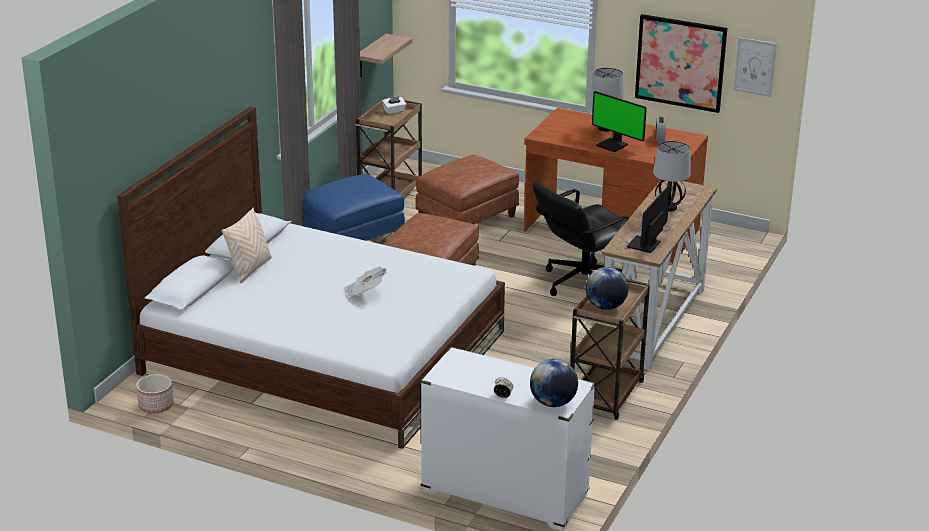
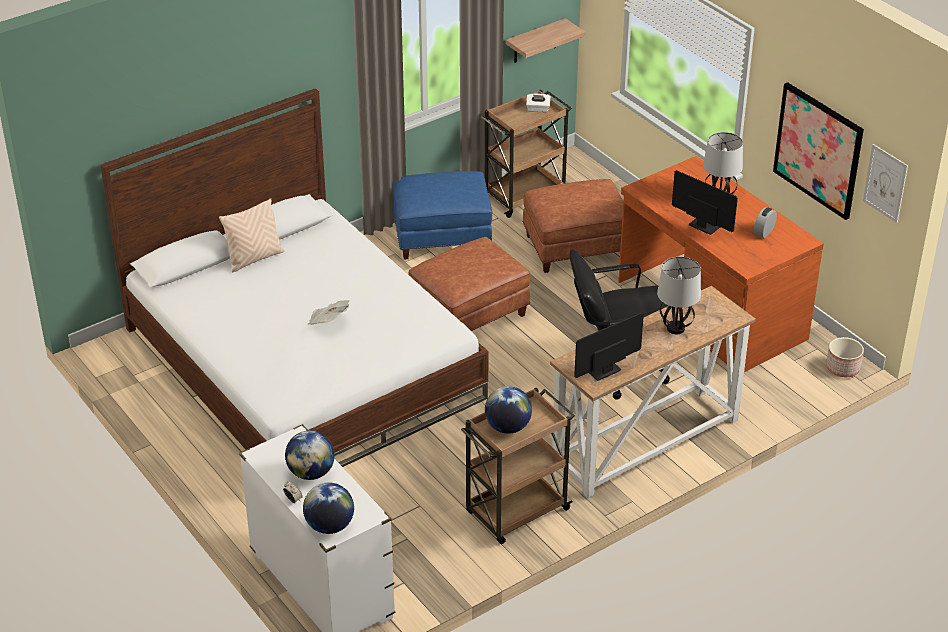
camera: 30 degrees right, 10 degrees up
(156, 406) = (114, 369): planter -> planter (843, 368)
(496, 374) = (311, 473): none -> globe
(613, 145) = (705, 225): monitor -> monitor turned 150 degrees clockwise

